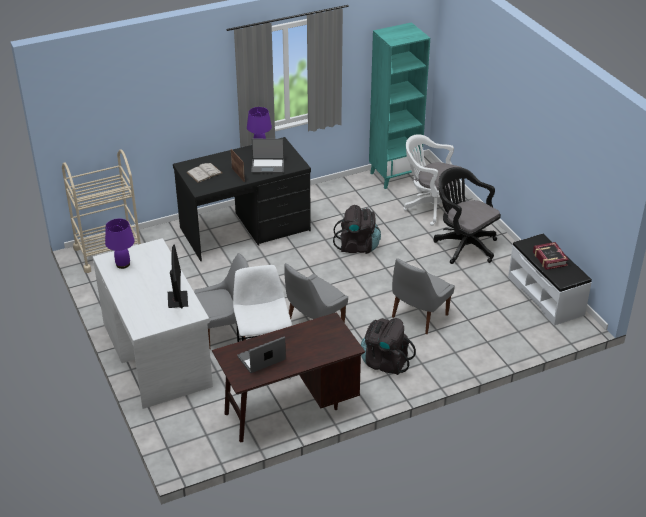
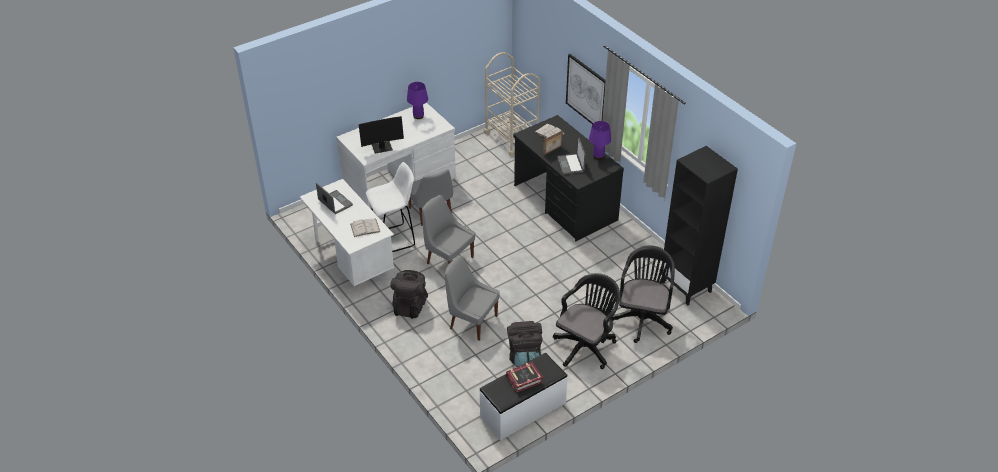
camera: 80 degrees right, 5 degrees up
(196, 110) = (586, 92): none -> picture
(290, 409) = (351, 259): brown desk -> white desk
(319, 335) = (365, 228): none -> white book
(357, 246) = (562, 273): black backpack -> black backpack (524, 356)
(394, 176) = (686, 287): turquoise bookcase -> black bookcase
(431, 207) = (642, 318): white office chair -> black office chair

